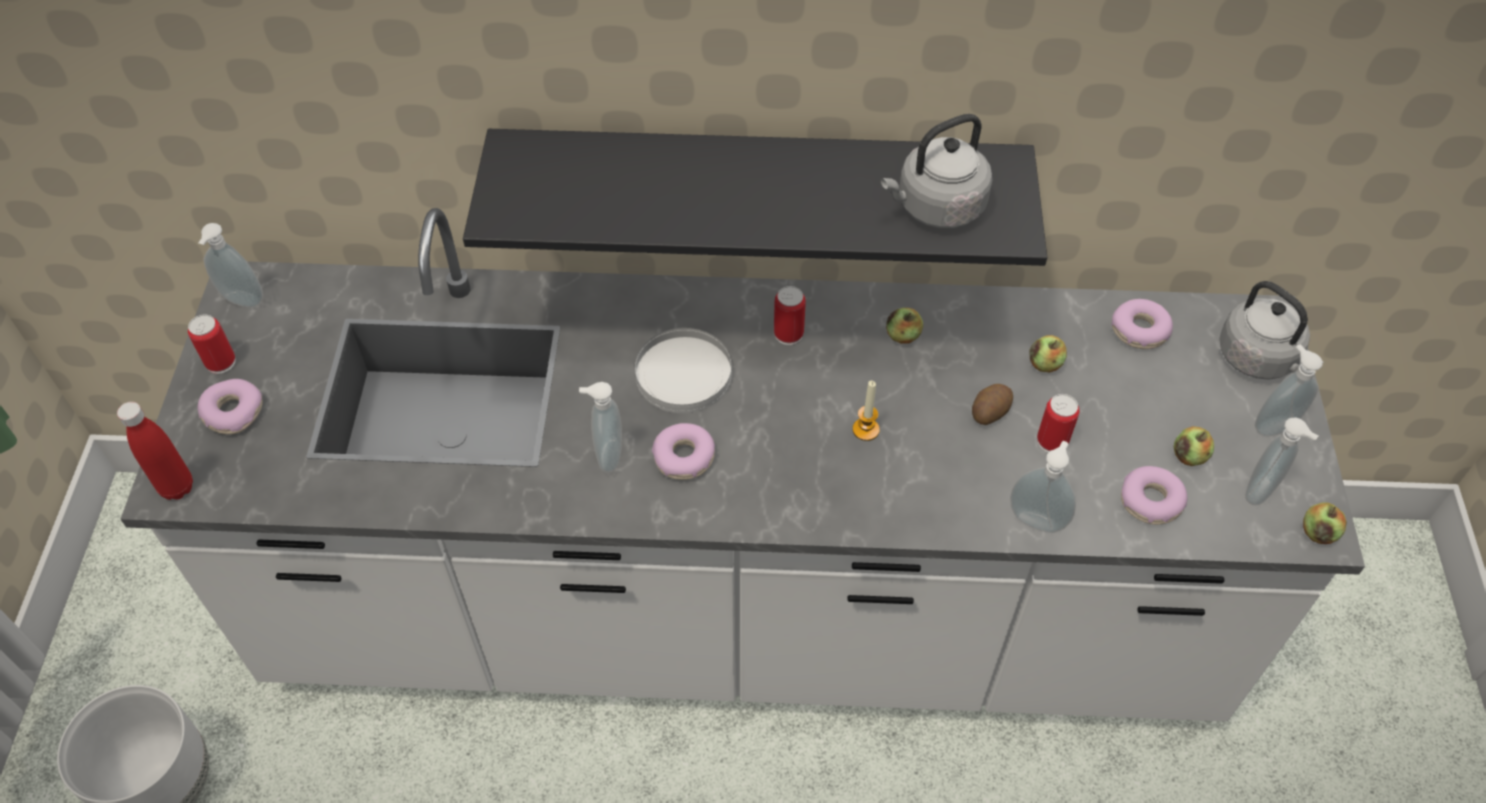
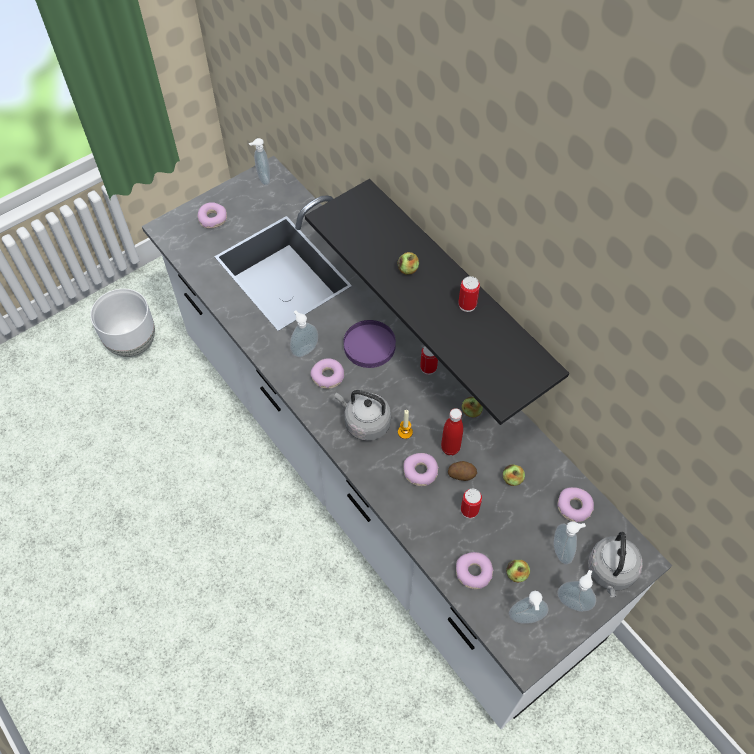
camera: 50 degrees right, 5 degrees up
(177, 487) = (167, 230): red bottle -> red bottle (450, 448)
(221, 362) = (230, 196): can -> can (467, 304)
(684, 374) = (369, 346): white plate -> purple plate
(936, 207) = (487, 360): grey kettle -> grey kettle (365, 423)
(945, 455) = (420, 472): none -> donut
(1037, 519) = (420, 531): soap dispenser -> soap dispenser (562, 551)
(1318, 533) = (524, 658): apple -> apple (408, 269)

